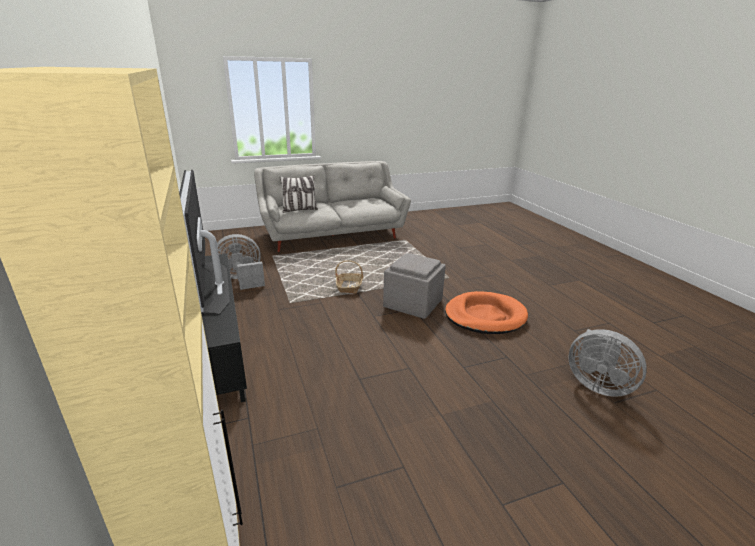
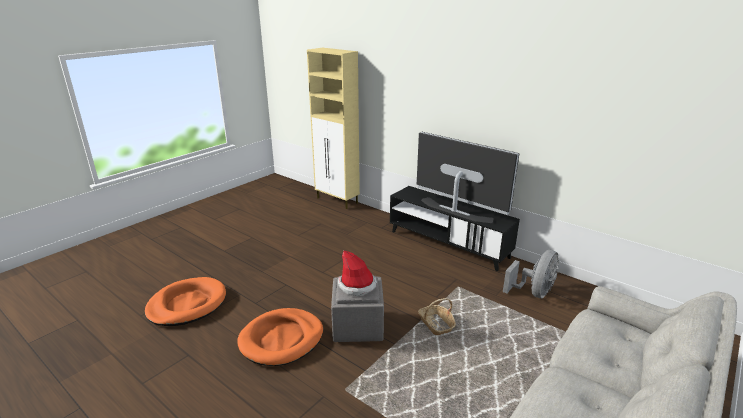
camera: 150 degrees right, 0 degrees up
(299, 210) = (606, 334): pillow -> none
(415, 261) = (357, 285): none -> hat
(597, 384) = (187, 304): grey fan -> orange dog bed

